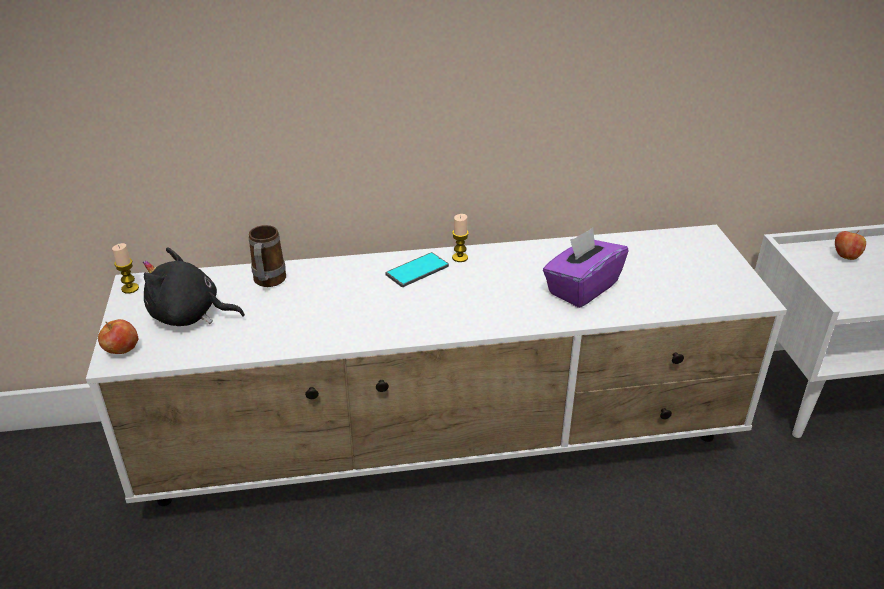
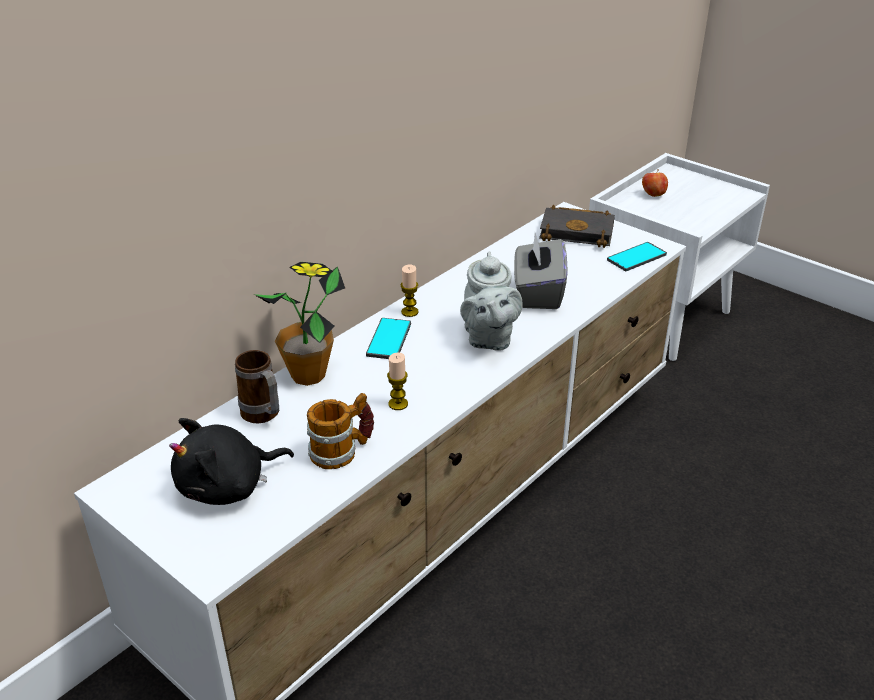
camera: 40 degrees left, 0 degrees up
(122, 351) = (206, 557): apple -> none
(130, 288) = (116, 496): candle -> candle (398, 404)
(281, 330) = (342, 451): none -> mug
(331, 269) = (308, 375): none -> potted plant
(490, 304) = (488, 339): none -> grey teapot
(582, 288) = (538, 293): purple tissue box -> grey tissue box
(693, 254) = (579, 232): none -> black book
(717, 298) = (636, 257): none -> phone

